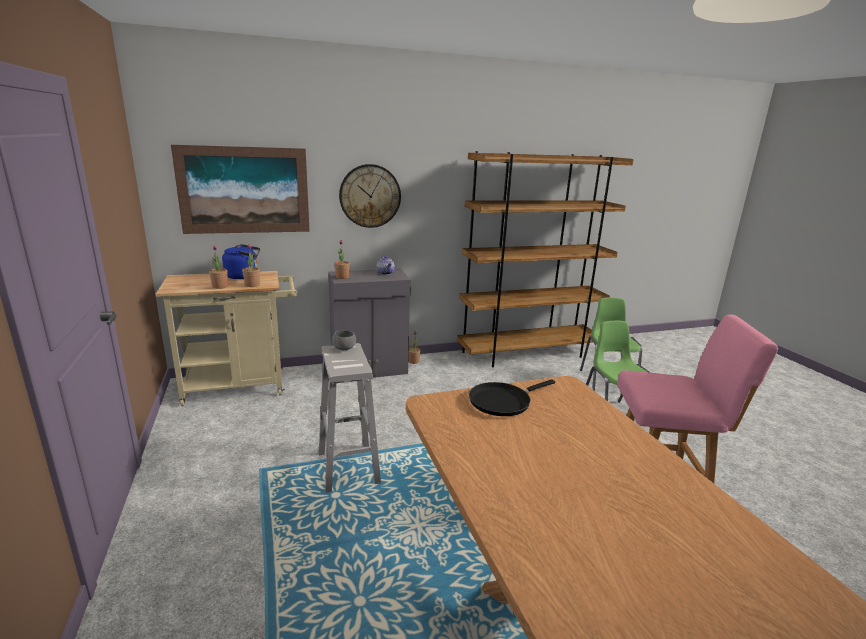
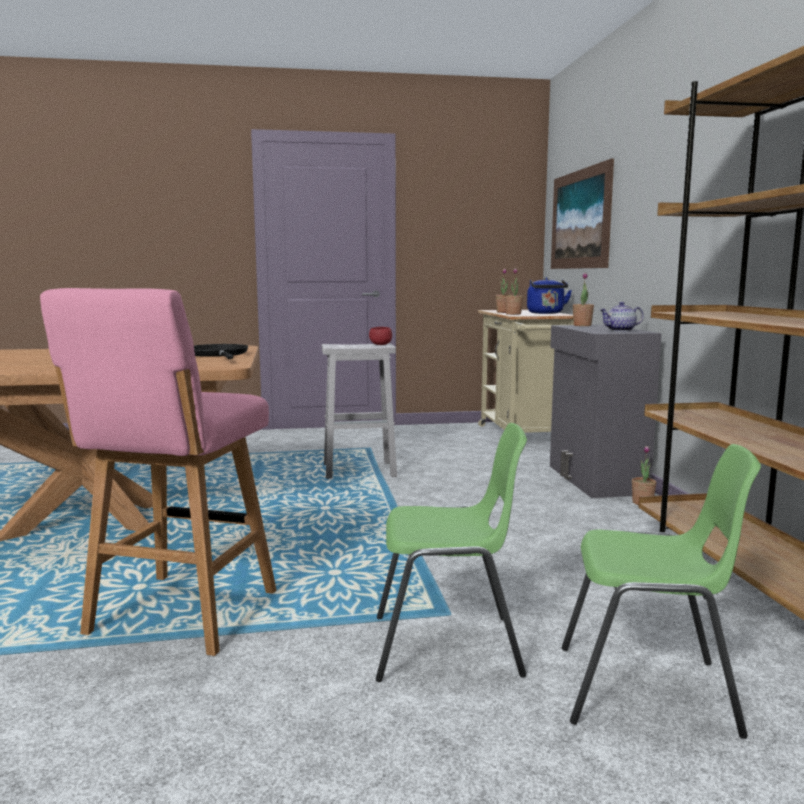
camera: 100 degrees right, 10 degrees down
(344, 348) = (380, 344): grey bowl -> red bowl
(370, 196) = (652, 213): wall clock -> none

